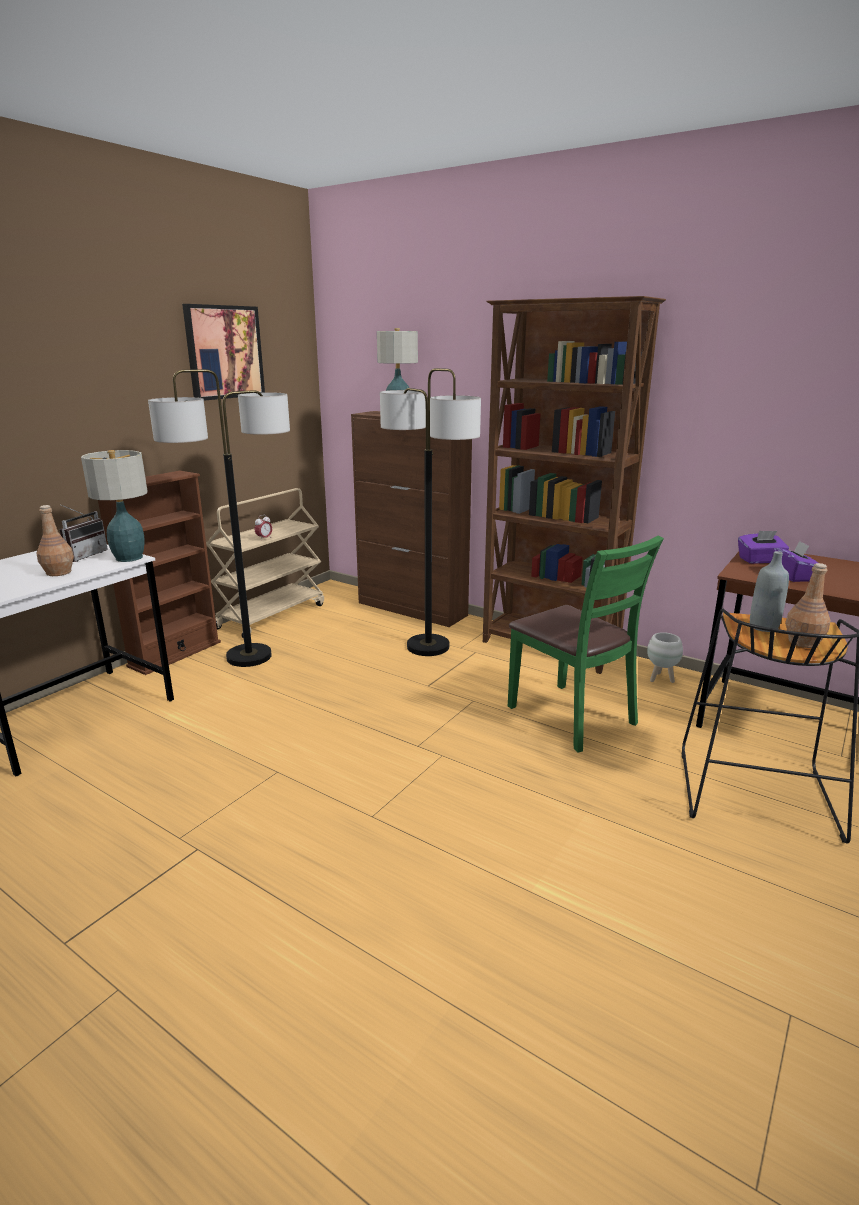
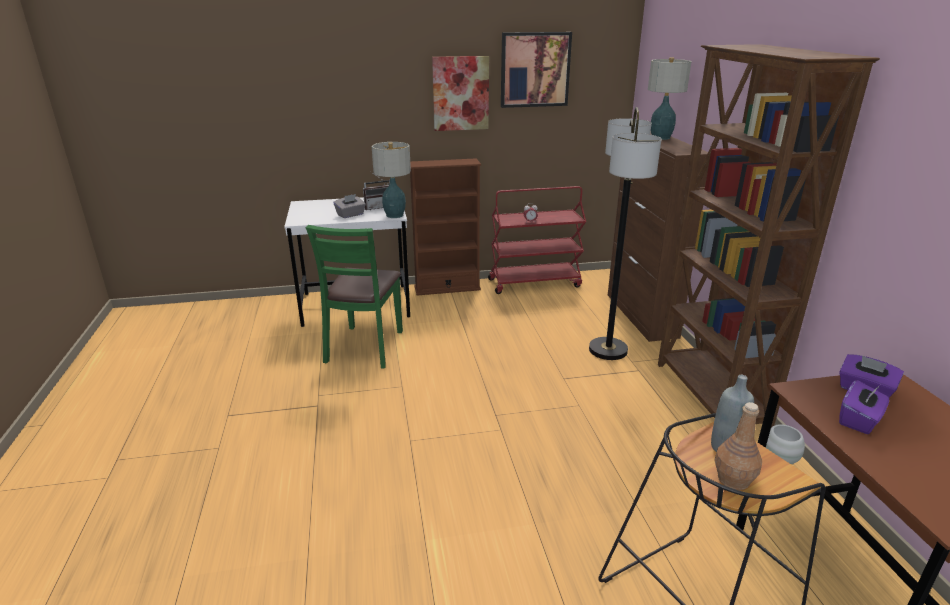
camera: 45 degrees right, 5 degrees up
(58, 572) = (350, 215): brown bottle -> grey tissue box
(145, 385) = (460, 93): none -> picture
(249, 657) = (483, 307): floor lamp -> none
(271, 616) = (534, 283): beige cart -> red cart
(571, 716) = (635, 456): green chair -> green chair (365, 347)

